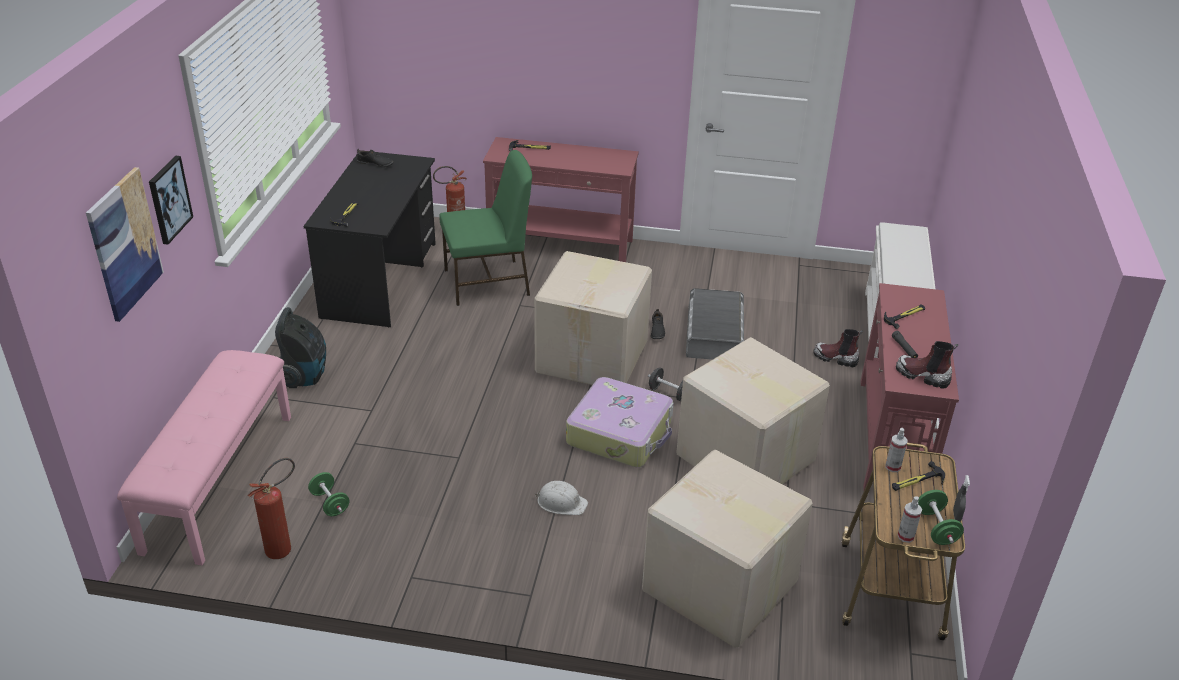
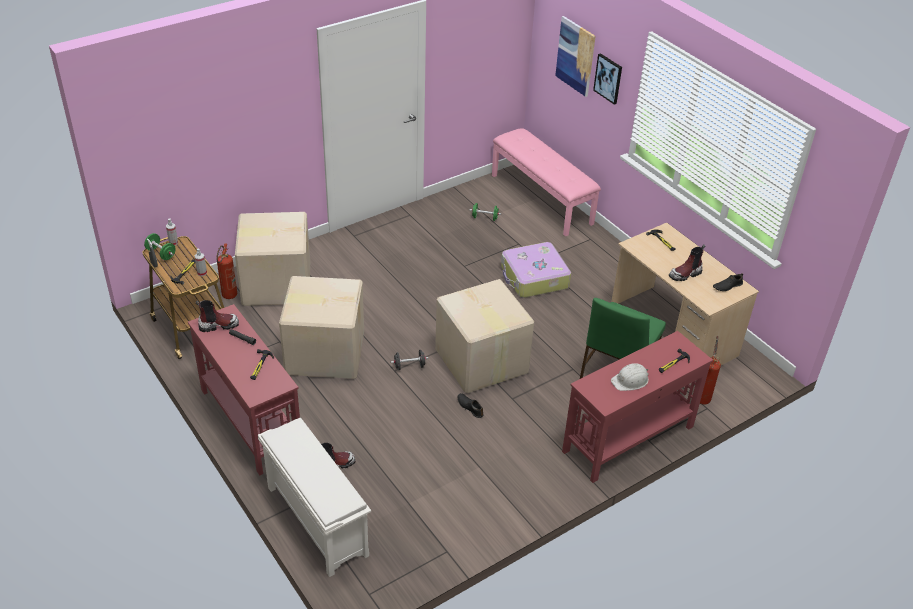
camera: 135 degrees right, 5 degrees up
(284, 547) = (473, 196): fire extinguisher -> fire extinguisher (228, 297)
(305, 376) = (597, 256): vacuum cleaner -> none
(380, 280) = (673, 331): black desk -> beige desk
(387, 186) = (685, 274): none -> boot
(561, 502) = (389, 275): white hard hat -> white hard hat (630, 380)
(620, 433) = (405, 325): suitcase -> suitcase (534, 278)
(714, 333) = (433, 430): grey storage box -> none

